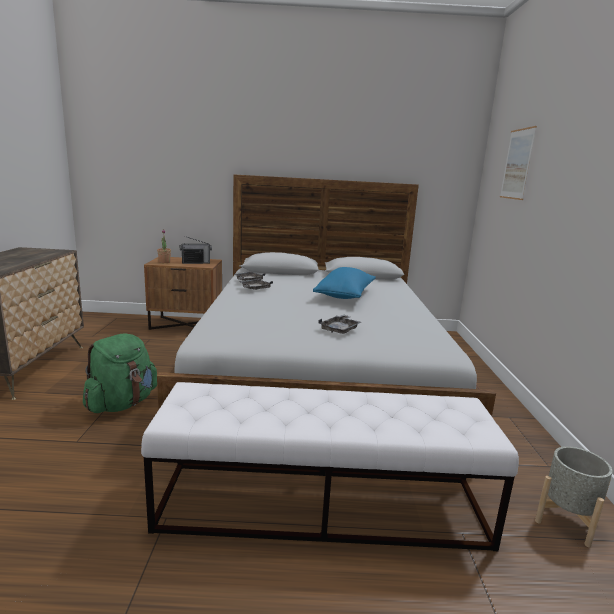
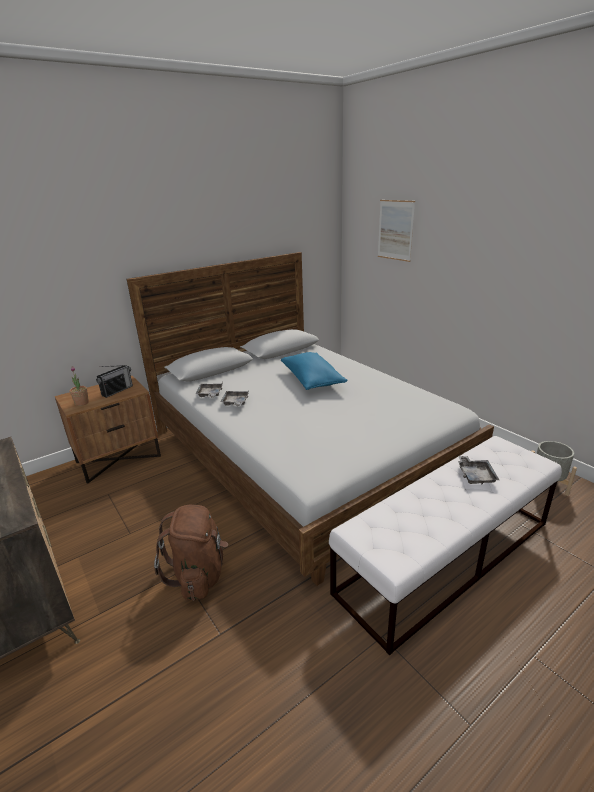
camera: 35 degrees left, 10 degrees up
(122, 404) = (199, 574): green backpack -> brown backpack
(340, 329) = (373, 420): grey tray -> grey tray (475, 475)

